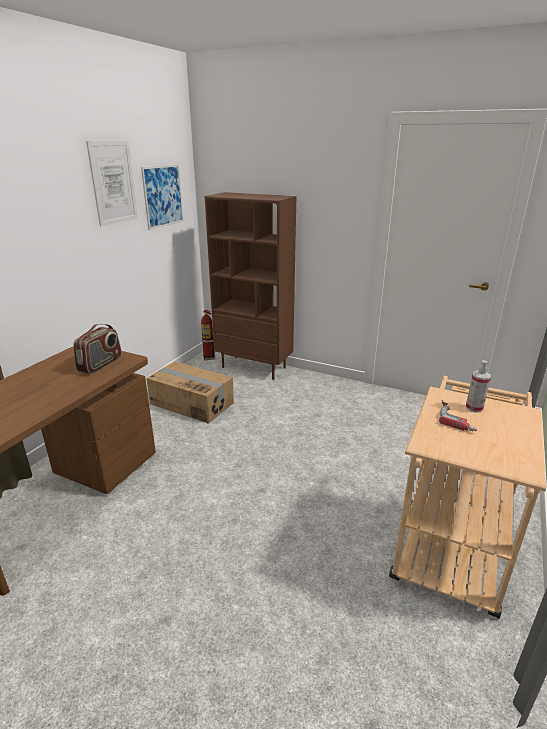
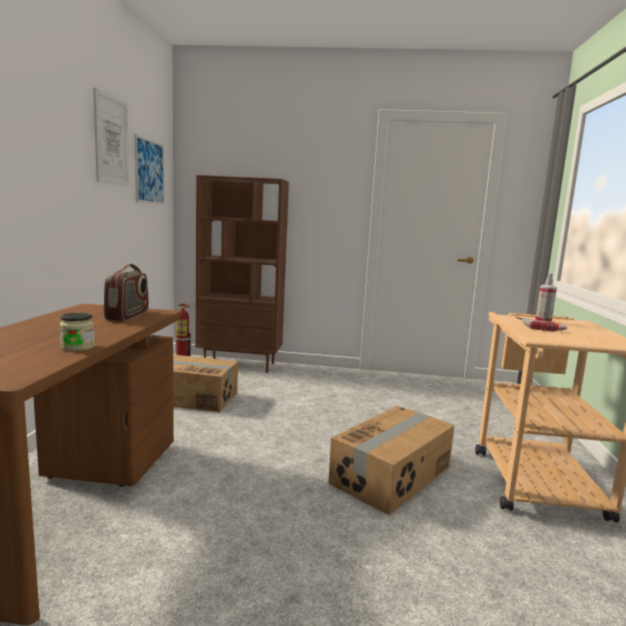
camera: 20 degrees left, 15 degrees down
(31, 413) = (78, 347): none -> jar
(313, 518) = (392, 475): none -> cardboard box

